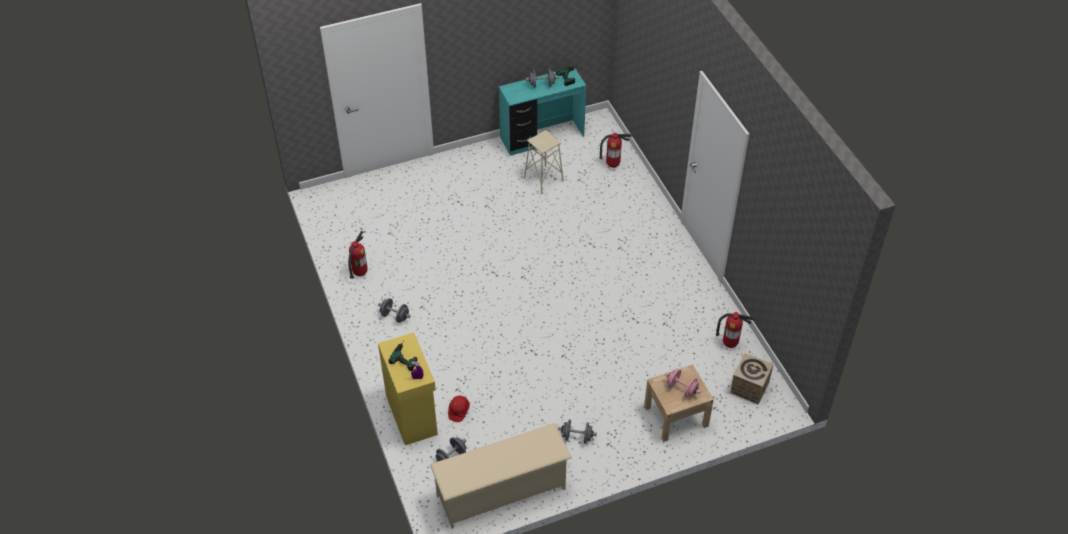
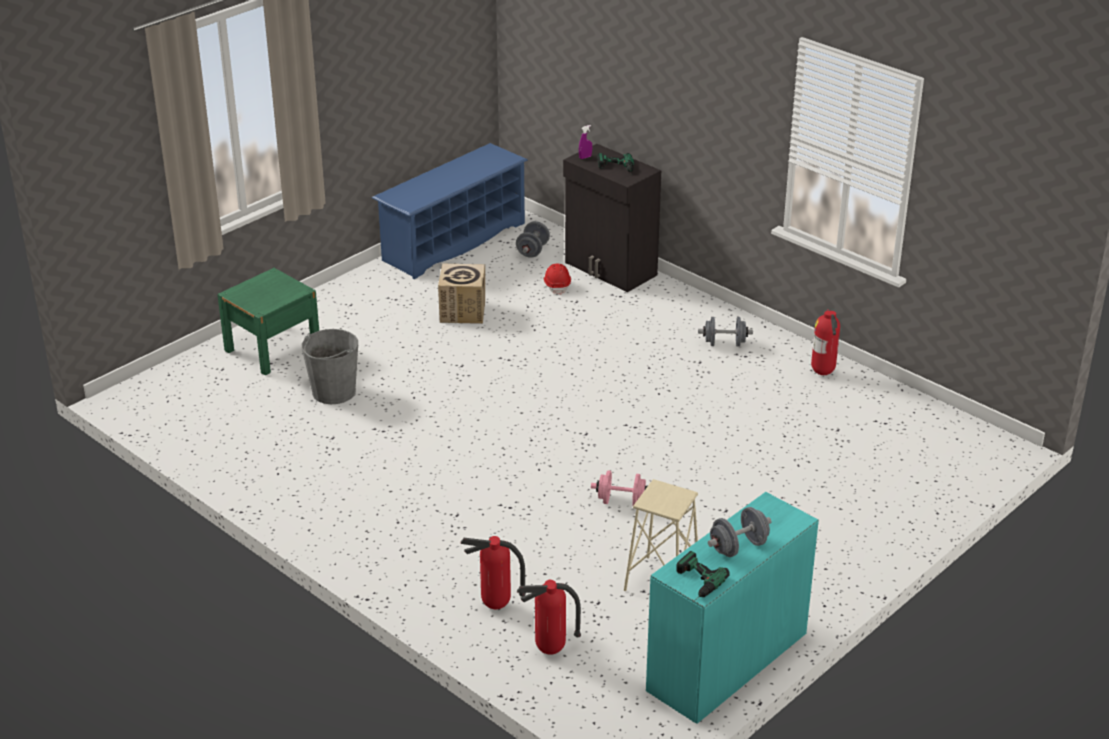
camera: 155 degrees right, 15 degrees down
(412, 414) = (610, 269): yellow cabinet -> black cabinet
(502, 492) = (453, 242): beige shoe rack -> blue shoe rack
(577, 437) = (393, 300): grey dumbbell -> none
(650, 361) = (333, 392): none -> grey bucket
(676, 416) = (272, 348): beige nightstand -> green nightstand
(681, 389) = (264, 292): pink dumbbell -> pink dumbbell (621, 502)
(730, 344) = (219, 441): fire extinguisher -> fire extinguisher (495, 606)
(749, 387) = (177, 401): cardboard box -> cardboard box (463, 311)

